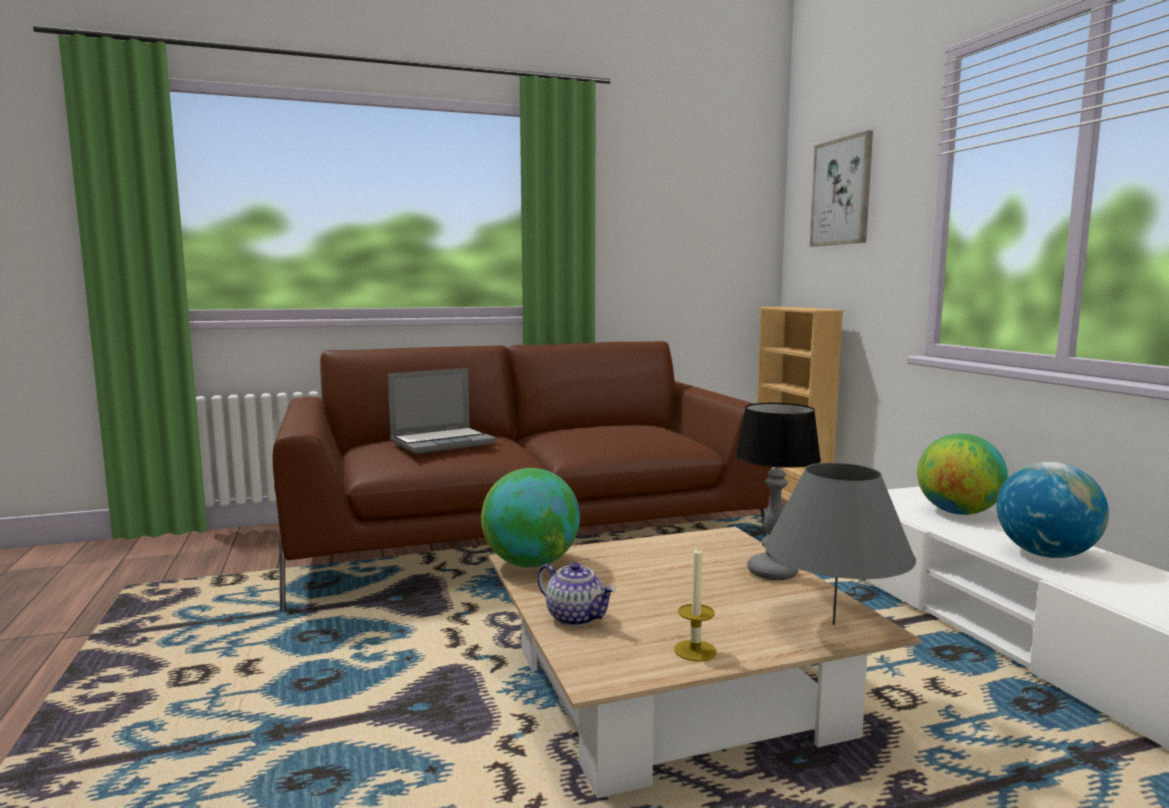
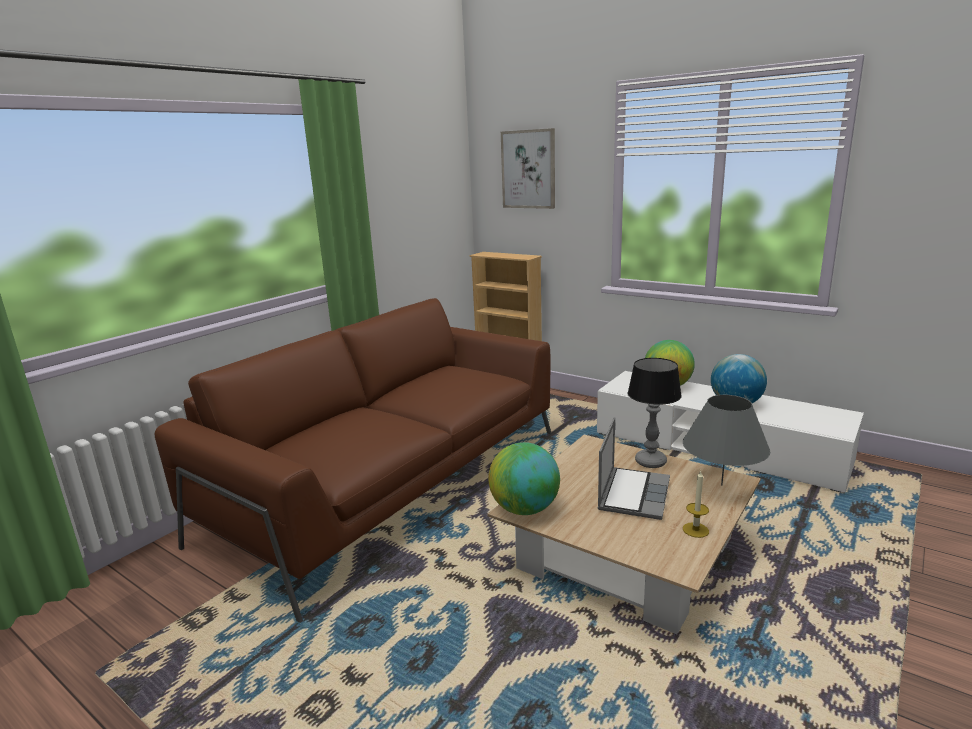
camera: 35 degrees left, 10 degrees up
(443, 442) = (354, 431): laptop -> laptop (633, 494)
(576, 617) = (612, 536): teapot -> none

